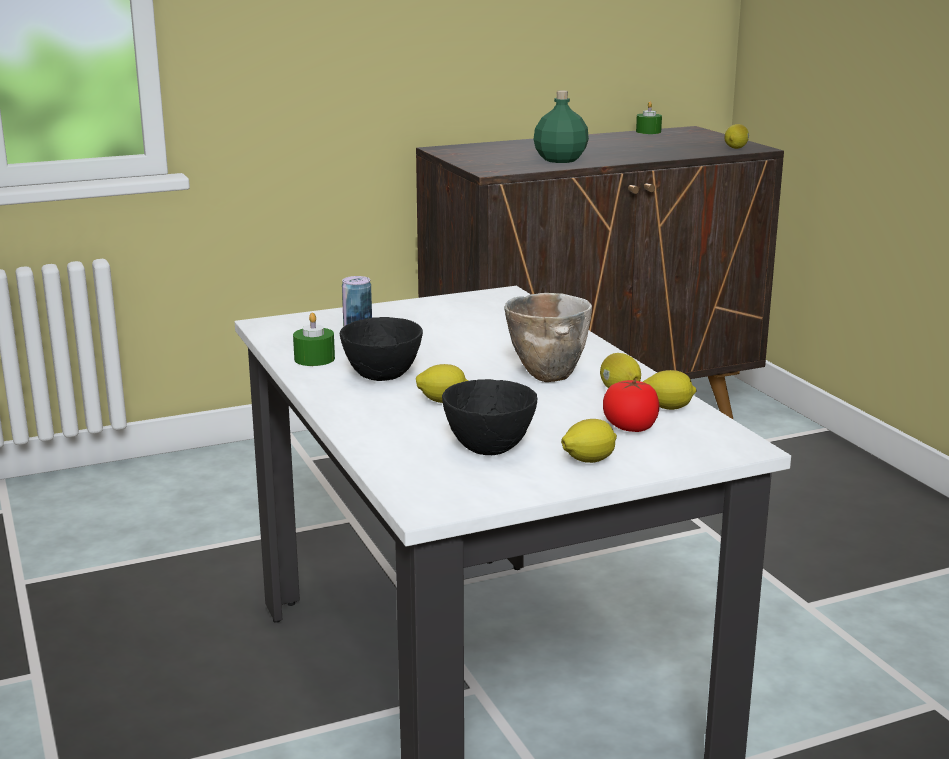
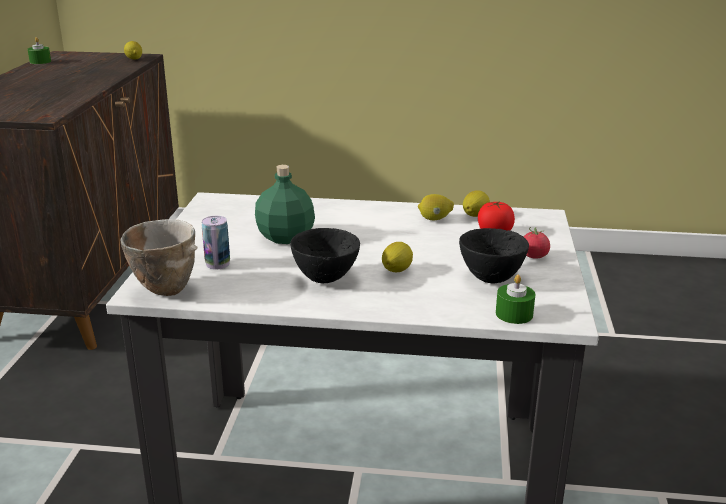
camera: 60 degrees left, 5 degrees up
(314, 359) = (253, 292): green candle -> green candle (514, 314)
(547, 375) = (384, 229): bowl -> bowl (163, 289)
(560, 160) = (60, 95): green bottle -> green bottle (285, 236)
(588, 461) = (534, 256): lemon -> tomato

